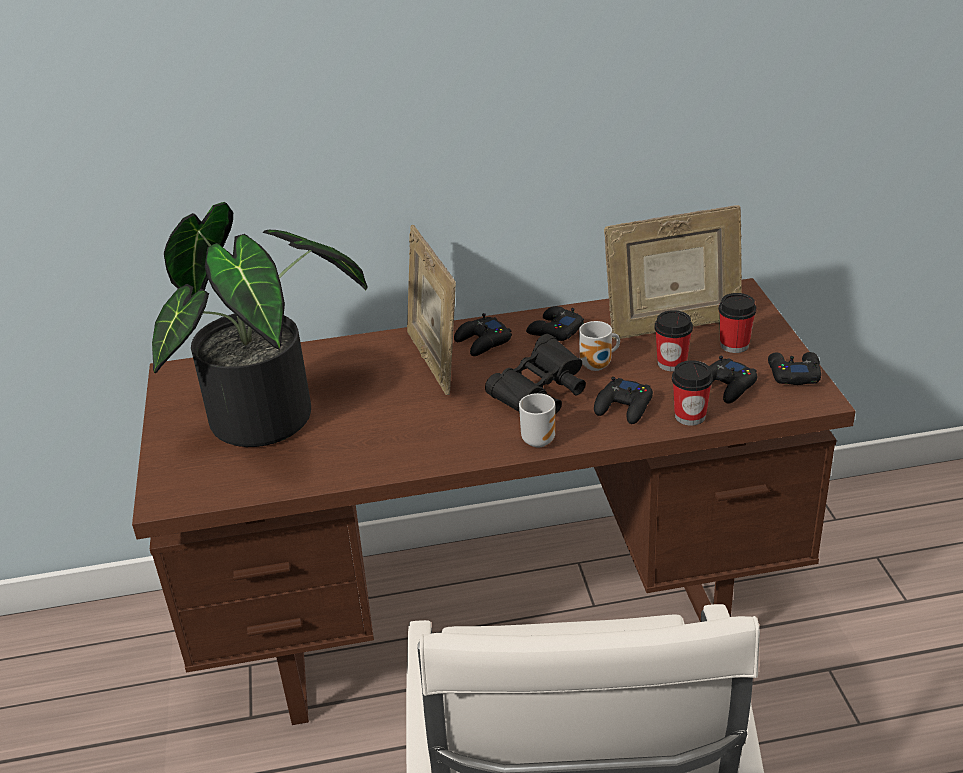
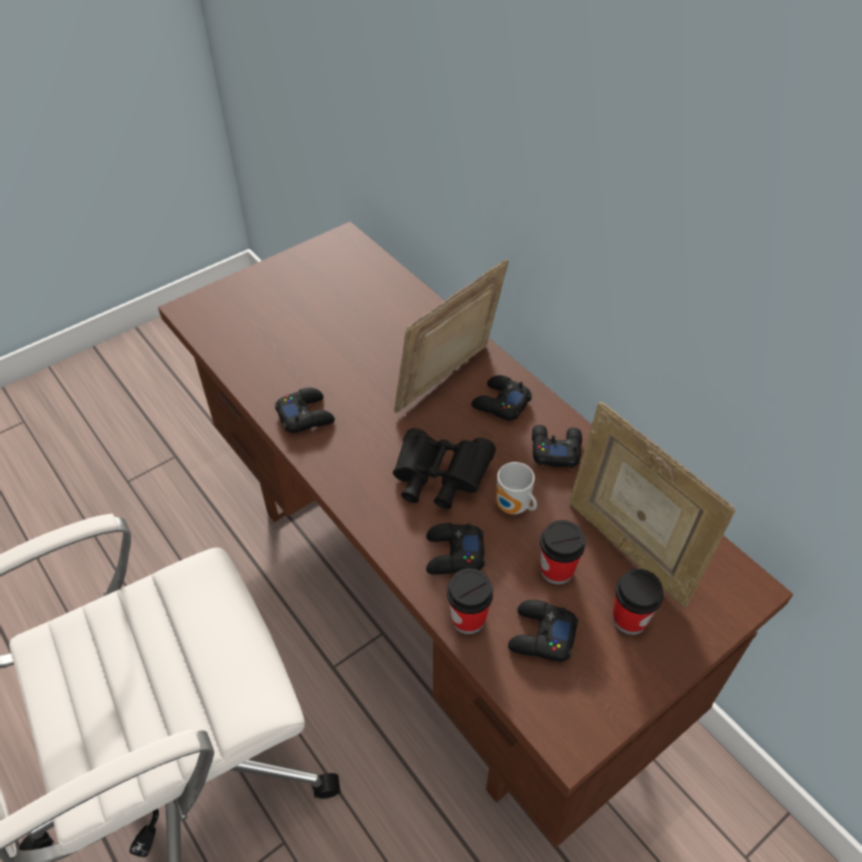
camera: 60 degrees right, 15 degrees up
(274, 417) = (314, 320): potted plant -> none
(538, 439) = (367, 504): mug -> none
(793, 374) = (607, 698): black game controller -> black game controller (305, 415)

